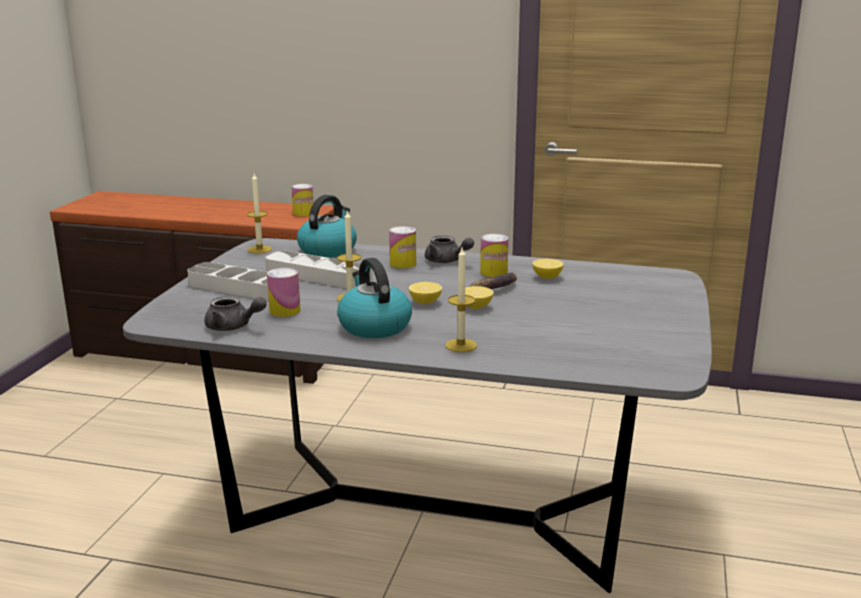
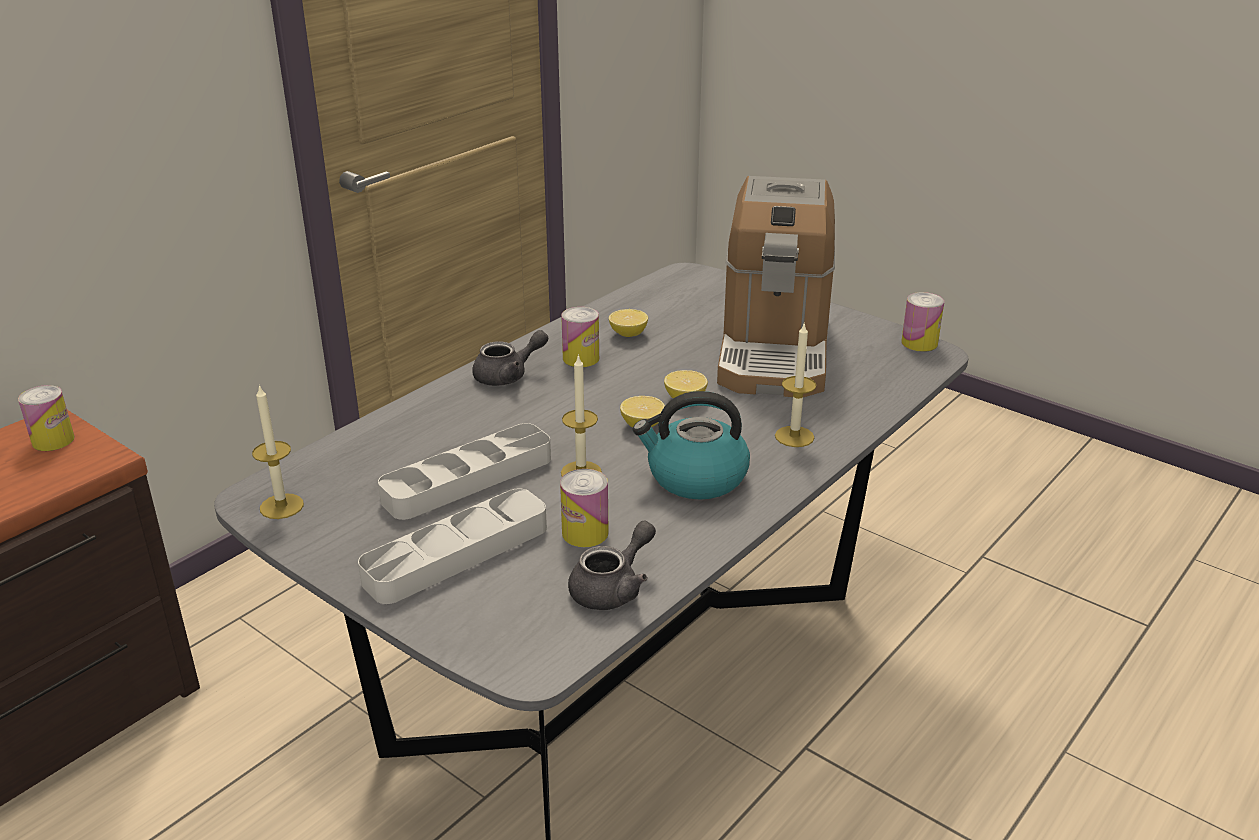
camera: 65 degrees left, 10 degrees up
(328, 250) = (358, 448): kettle -> none
(403, 264) = (485, 406): can -> can (919, 343)
(493, 288) = (633, 373): banana -> none
(588, 320) = (774, 350): none -> coffee machine

